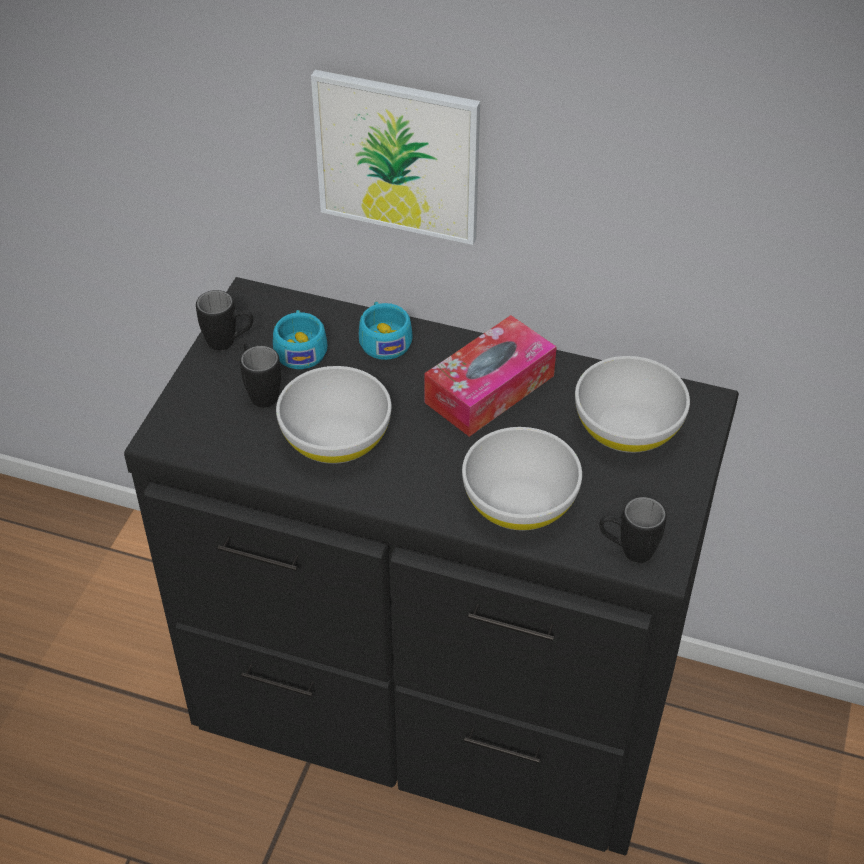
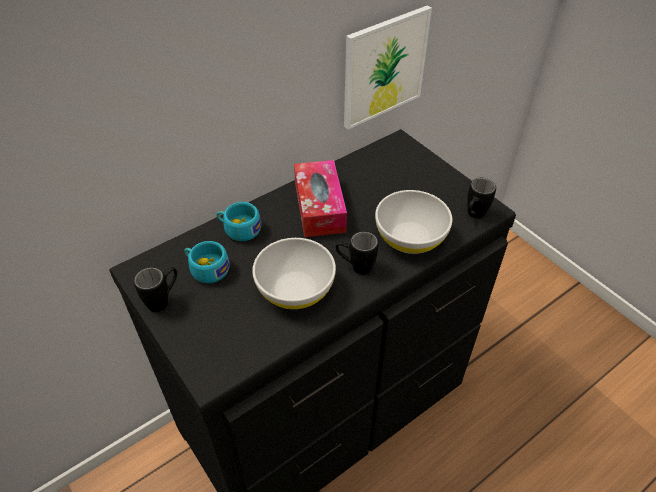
camera: 55 degrees left, 0 degrees up
(260, 392) = (222, 306): black mug -> black mug (355, 267)
(398, 156) = (197, 103): picture -> picture (384, 67)
(626, 428) = (392, 174): white bowl -> none

